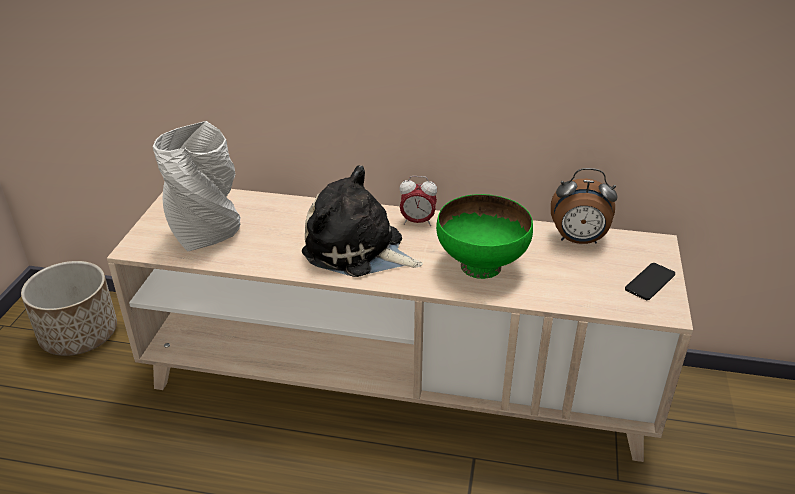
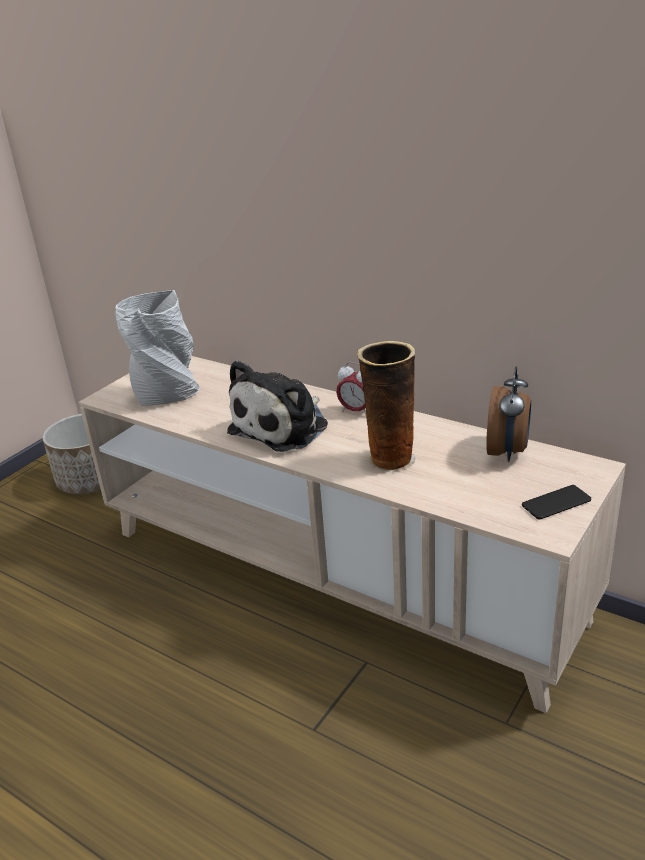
camera: 25 degrees right, 5 degrees down
(358, 250) = (283, 427): plush toy -> plush toy turned 105 degrees counterclockwise
(482, 266) = (389, 459): green bowl -> vase
(578, 240) = (508, 451): alarm clock -> alarm clock turned 105 degrees counterclockwise

